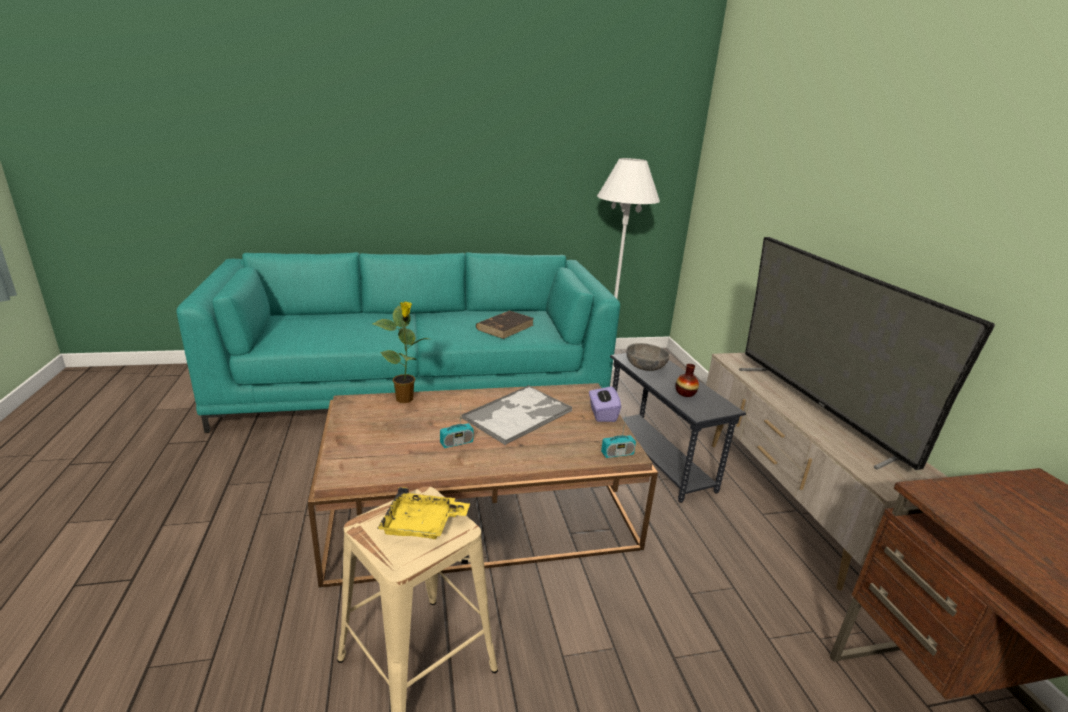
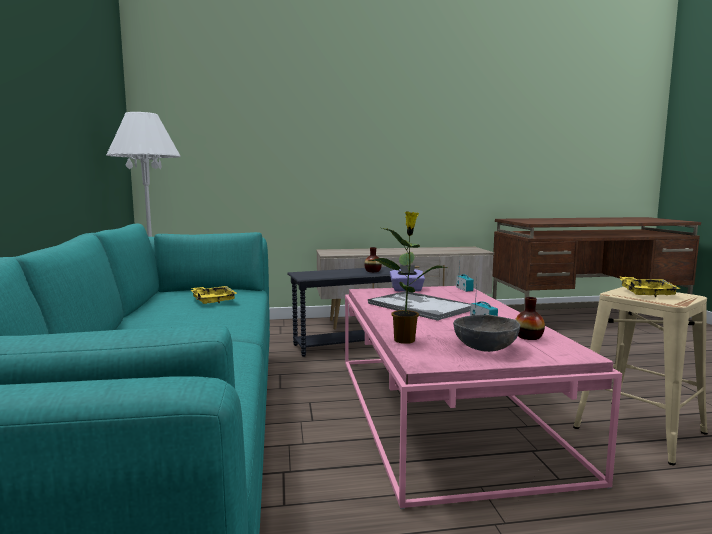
camera: 85 degrees left, 15 degrees down
(397, 458) = (528, 337): none -> vase
(481, 508) = (443, 410): brown coffee table -> pink coffee table
(505, 327) = (213, 300): brown book -> yellow tray
(645, 367) = (327, 275): grey bowl -> grey bowl (486, 347)
(816, 409) = (404, 250): television -> none

